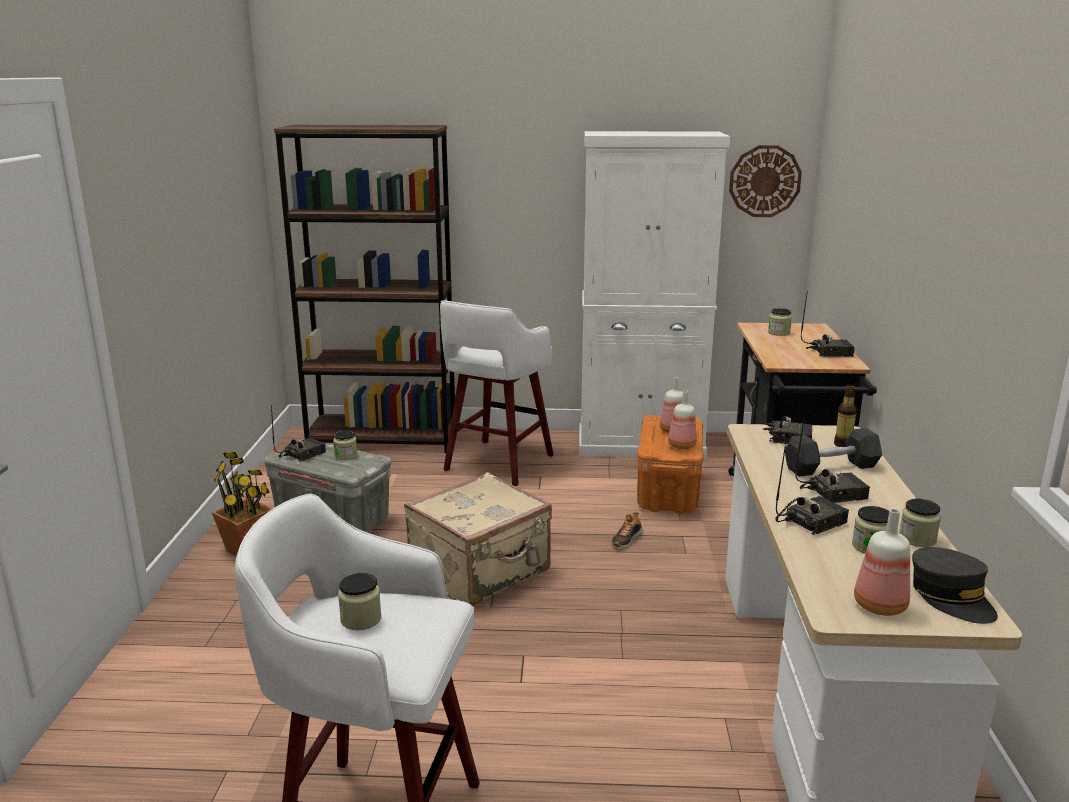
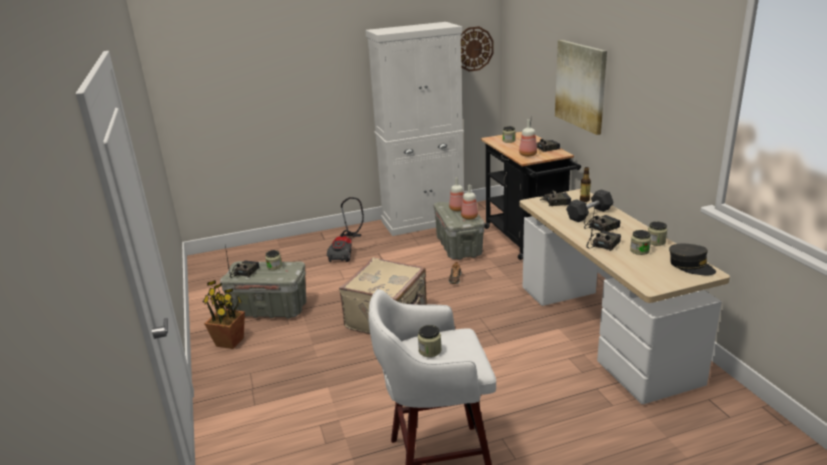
camera: 20 degrees left, 5 degrees up
(383, 440) = (260, 252): brown bookcase -> none
(497, 464) = (346, 251): white stool -> vacuum cleaner
(667, 493) = (458, 246): orange storage box -> grey storage box
(878, 605) = (664, 277): bottle -> bottle (527, 155)
(892, 246) = (581, 85): none -> picture

